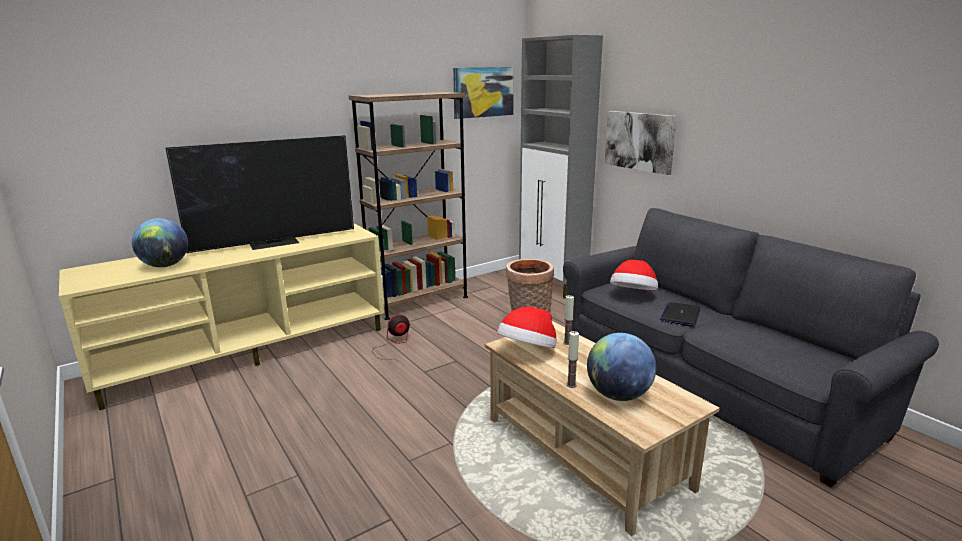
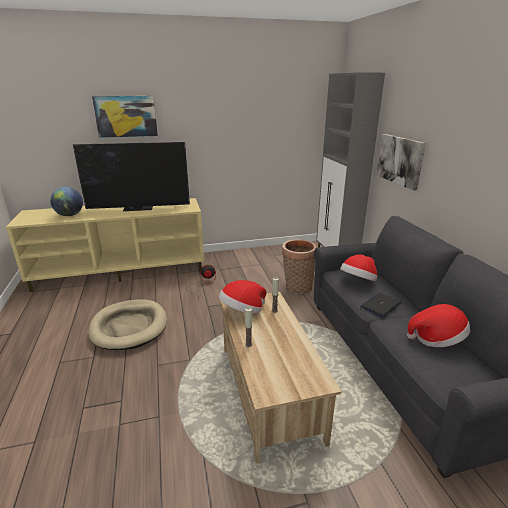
camera: 20 degrees right, 5 degrees up
(325, 422) = (129, 327): none -> beige dog bed
(419, 301) = (238, 256): brown bookcase -> none
(483, 92) = (301, 113): picture -> picture (126, 116)
(618, 395) = (274, 361): globe -> none
(765, 336) = (436, 339): none -> hat

